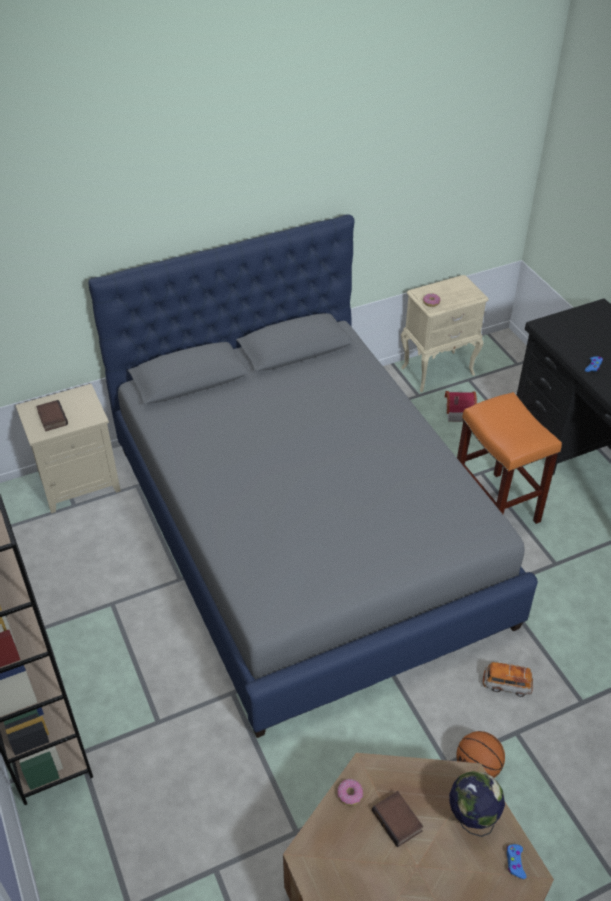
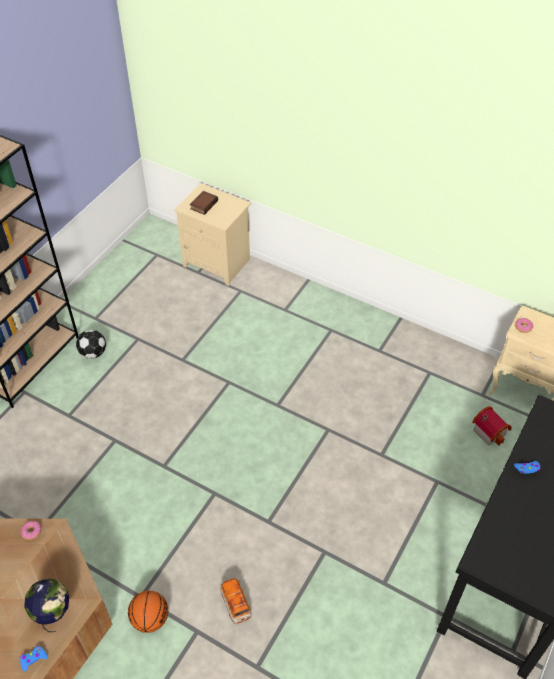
camera: 55 degrees right, 5 degrees up
(90, 654) = (93, 352): none -> football
(304, 532) = (277, 402): grey bed -> none
(398, 821) = (27, 570): book -> none
(496, 506) = (409, 510): orange stool -> none

